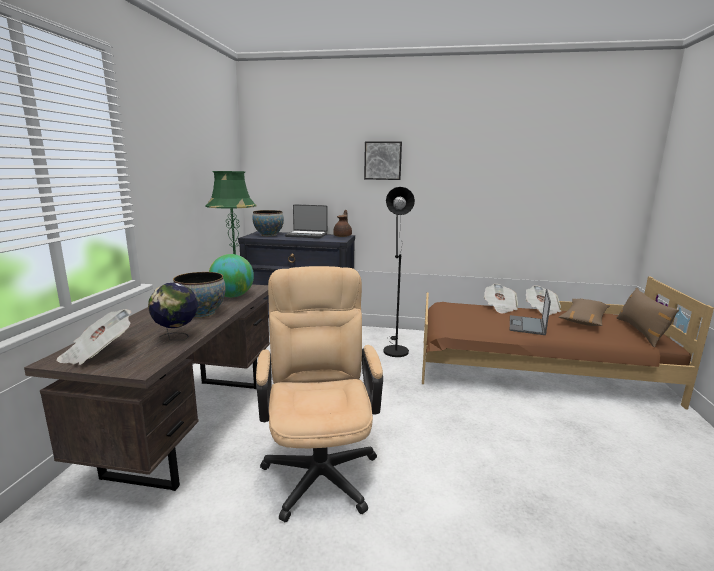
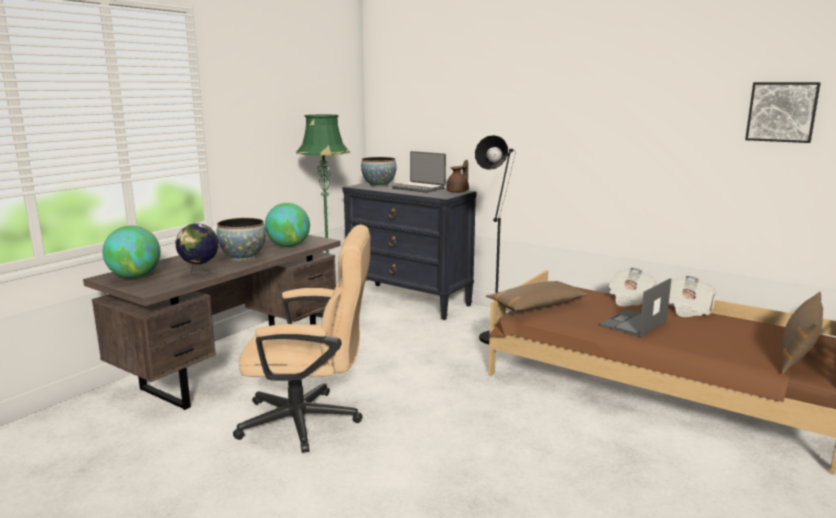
camera: 25 degrees right, 0 degrees up
(98, 353) = (135, 277): newspaper -> globe
(320, 466) = (311, 421): beige office chair -> beige office chair turned 75 degrees clockwise
(383, 160) = (510, 100): picture -> picture (782, 112)
(584, 319) = (734, 328): brown pillow -> brown pillow (537, 305)

